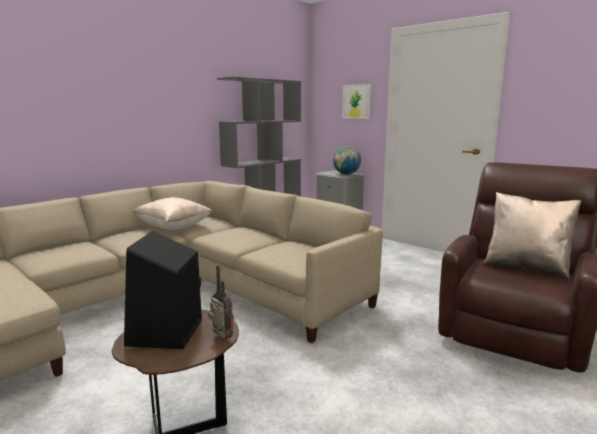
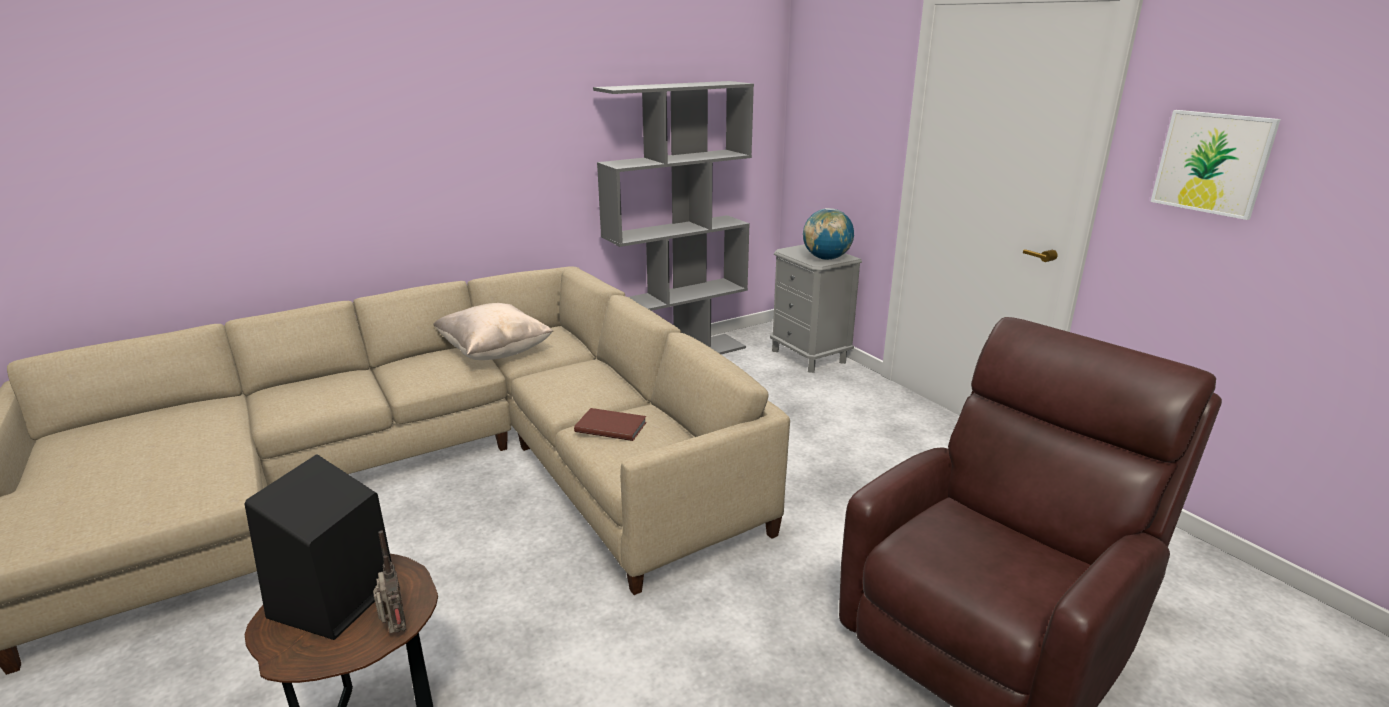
camera: 15 degrees right, 10 degrees up
(274, 249) = (610, 426): none -> brown book
(356, 101) = (858, 123): picture -> picture (1212, 163)
(526, 267) = (1012, 540): beige pillow -> none

